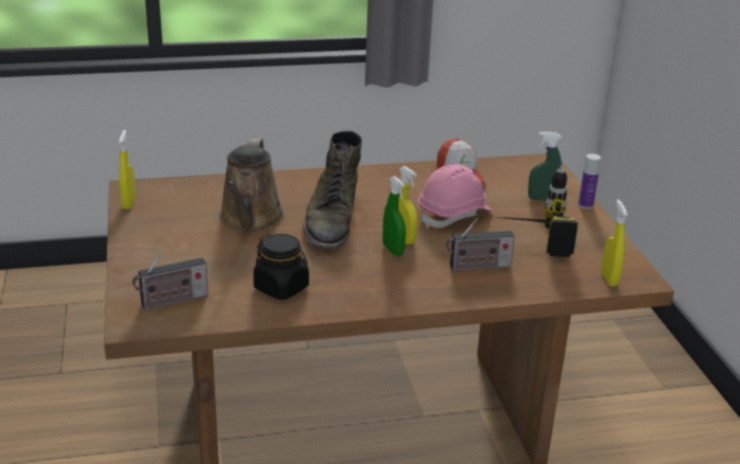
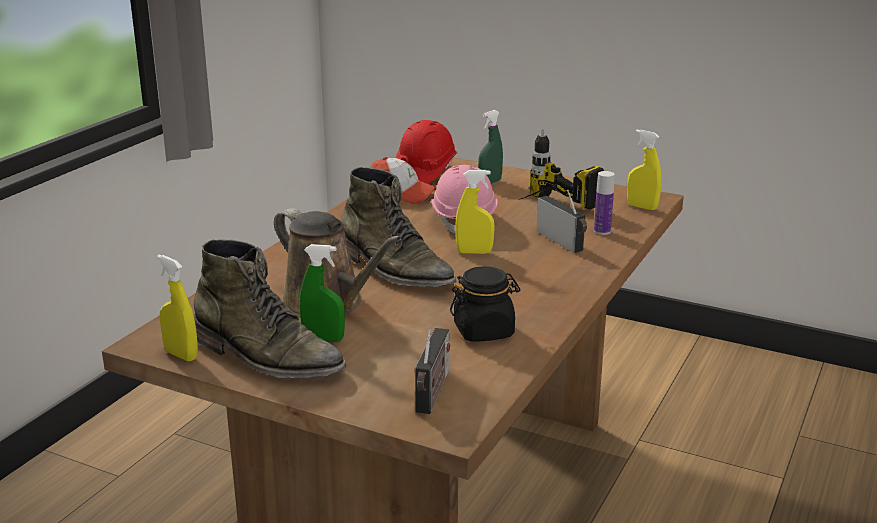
camera: 50 degrees left, 5 degrees down
(156, 229) = (267, 357): none -> green boot
(393, 250) = (487, 262): green spray bottle -> green spray bottle (323, 339)
(477, 267) = (562, 242): radio -> radio turned 60 degrees counterclockwise
(516, 168) = (424, 172): none -> red hard hat
(585, 205) = (523, 173): bottle -> bottle (602, 231)

